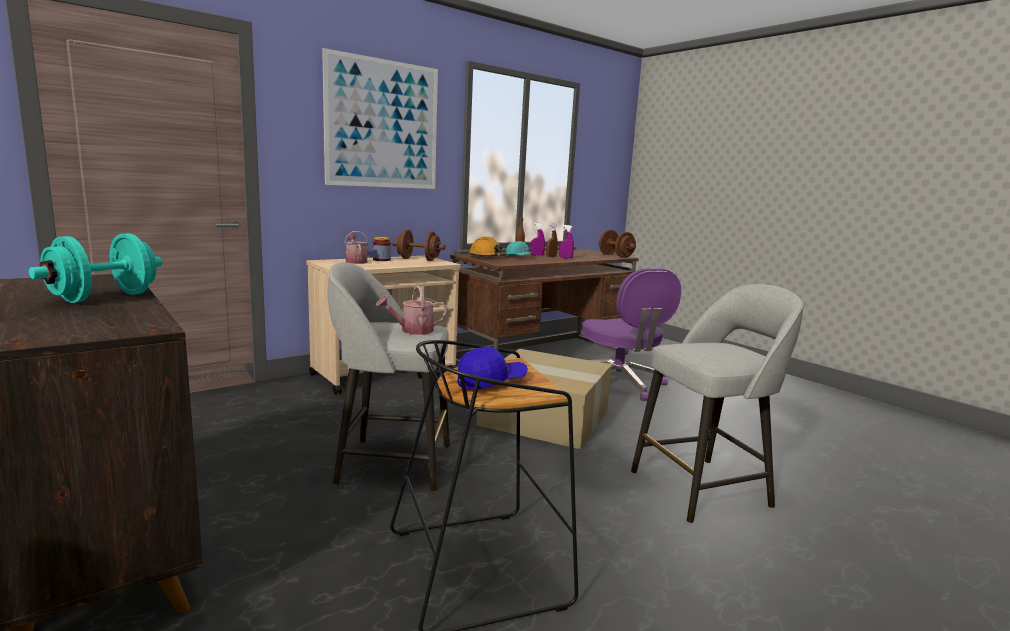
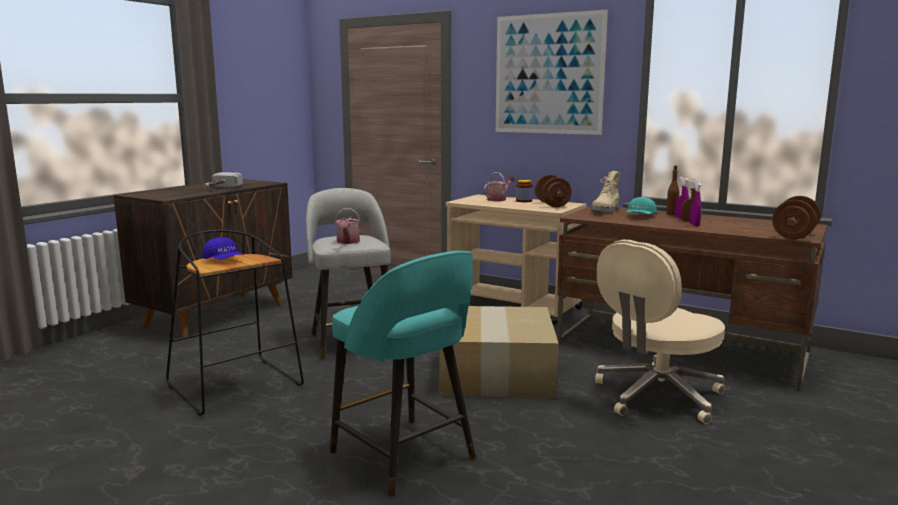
camera: 70 degrees right, 0 degrees up
(104, 297) = (219, 188): turquoise dumbbell -> hammer
(412, 331) = (347, 242): watering can -> watering can turned 135 degrees counterclockwise
(487, 257) = (606, 211): orange hard hat -> beige boot
(619, 384) = (656, 396): purple office chair -> beige office chair
(703, 488) = (405, 457): grey stool -> turquoise stool

